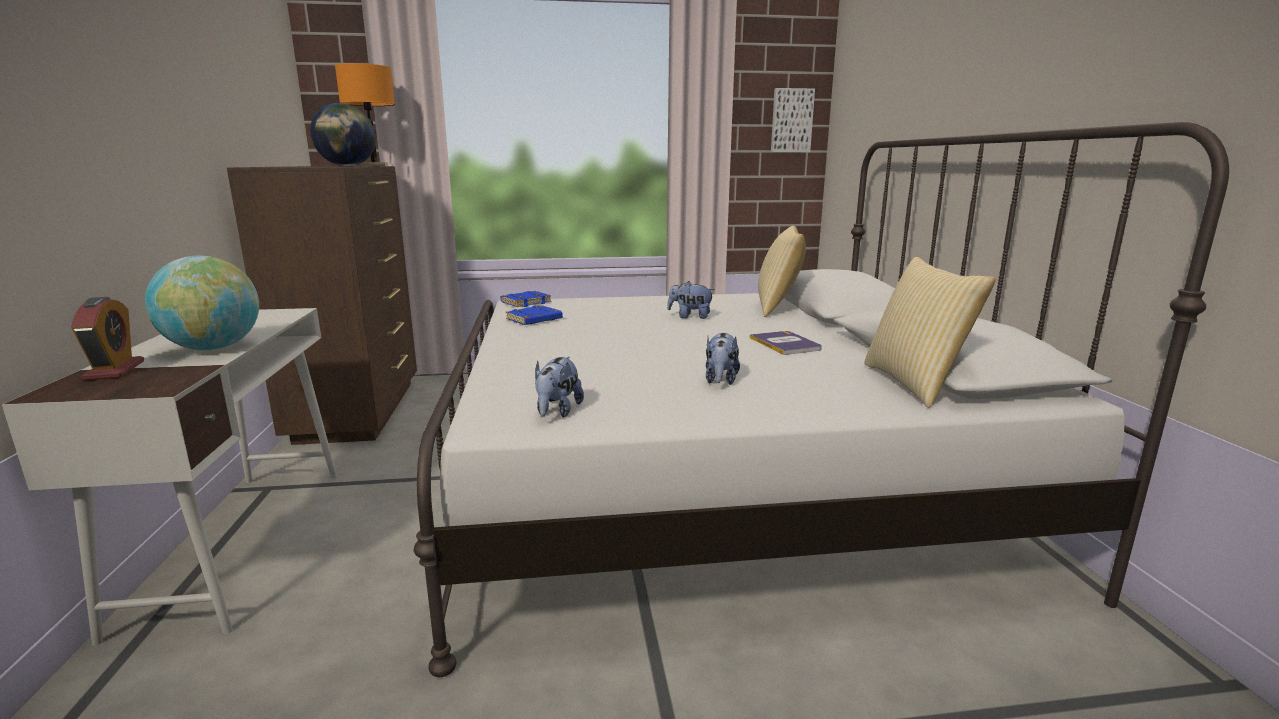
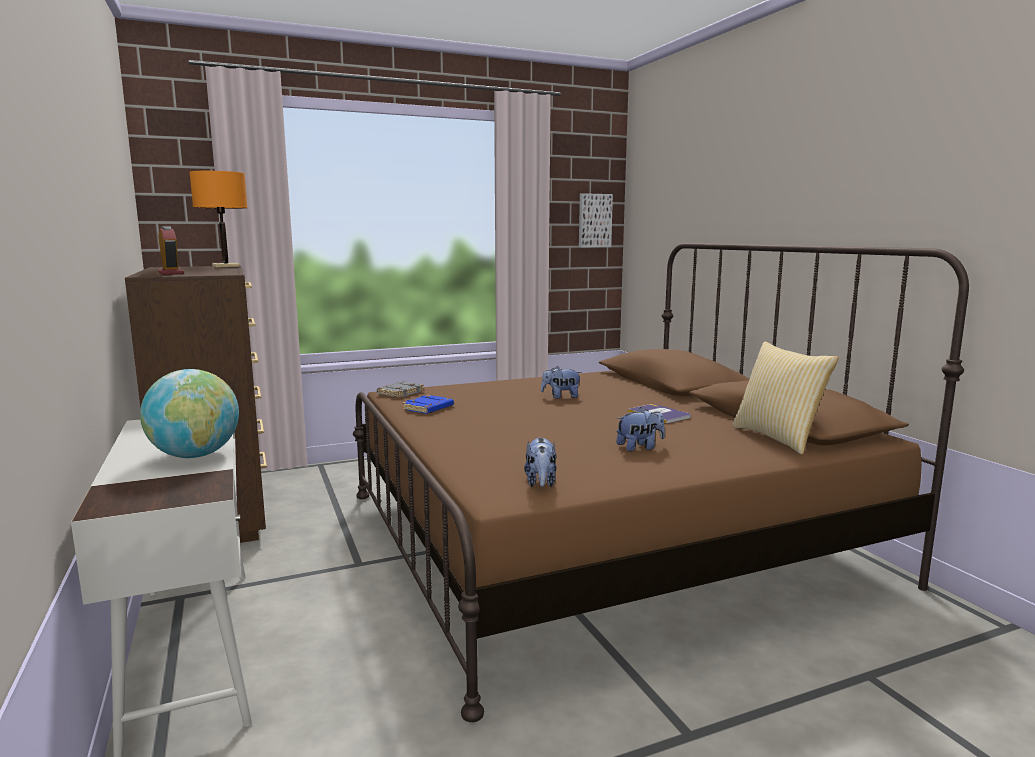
camera: 15 degrees left, 5 degrees down
(114, 370) = (130, 483): alarm clock -> alarm clock (171, 273)
(347, 166) = (214, 269): globe -> none
(526, 302) = (400, 393): blue book -> grey book
(718, 479) = (602, 536): white bed -> brown bed
(720, 380) = (640, 447): plush toy -> plush toy turned 105 degrees counterclockwise
(778, 308) = (624, 384): pillow -> none

